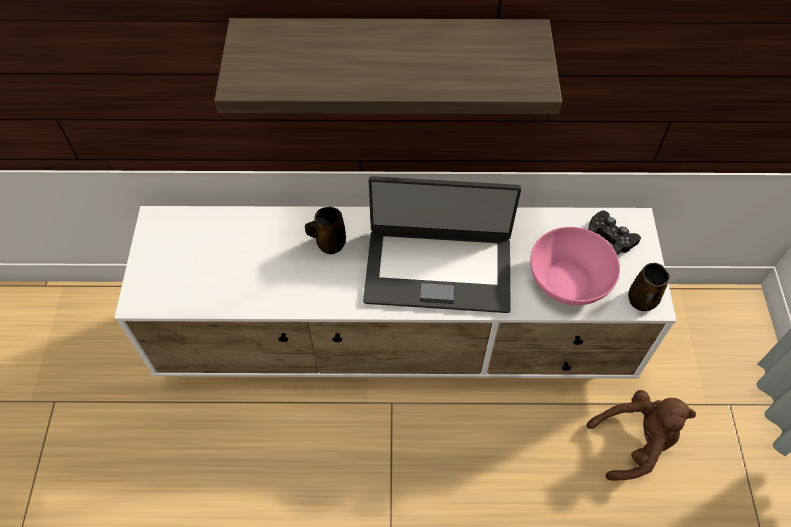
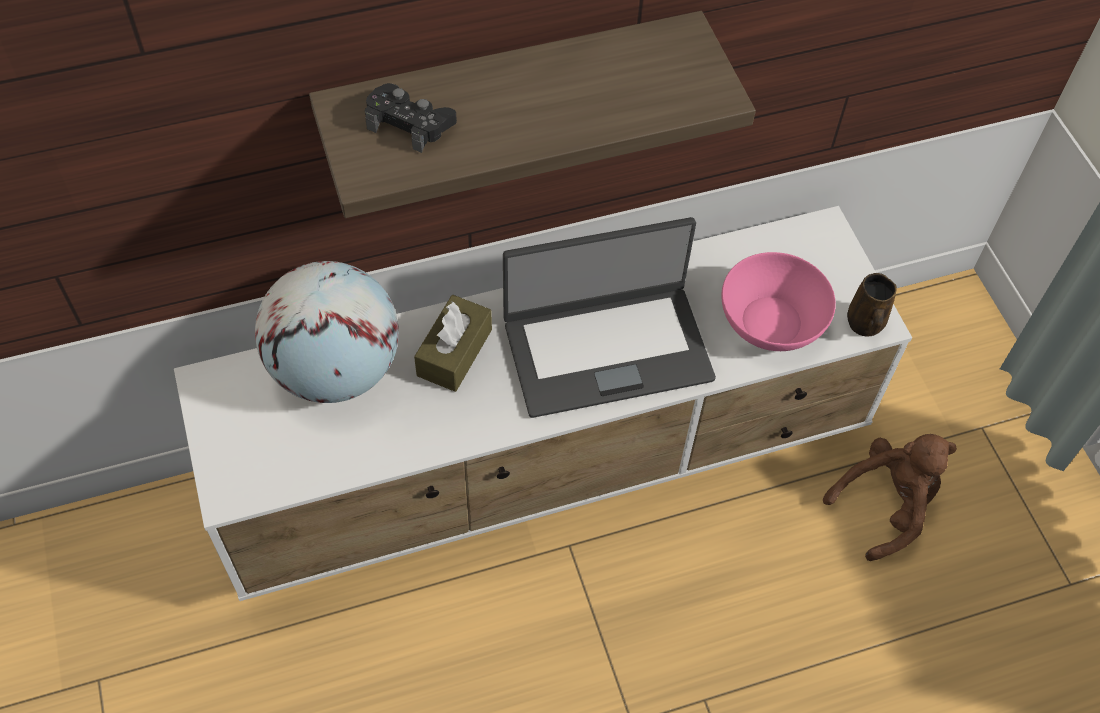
camera: 20 degrees left, 0 degrees up
(244, 234) = (336, 369): none -> globe
(329, 243) = (454, 352): brown mug -> brown tissue box
(611, 237) = (803, 254): black game controller -> black game controller (409, 123)

